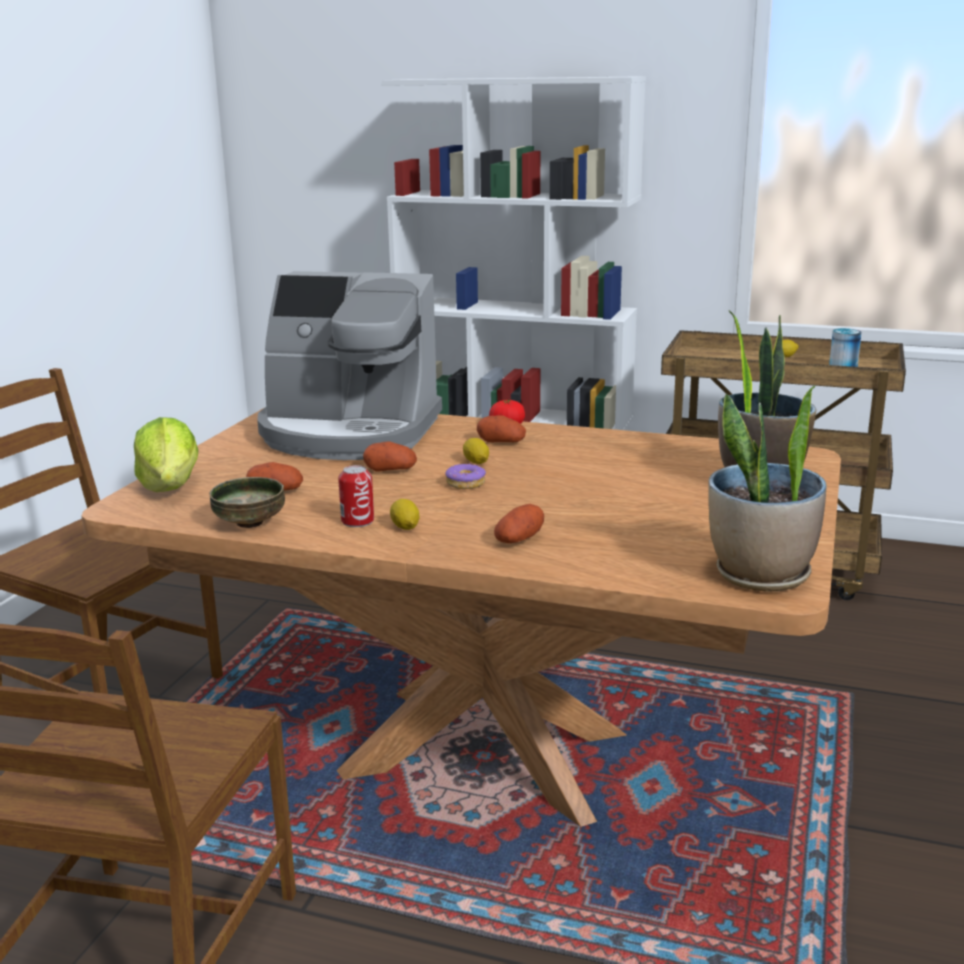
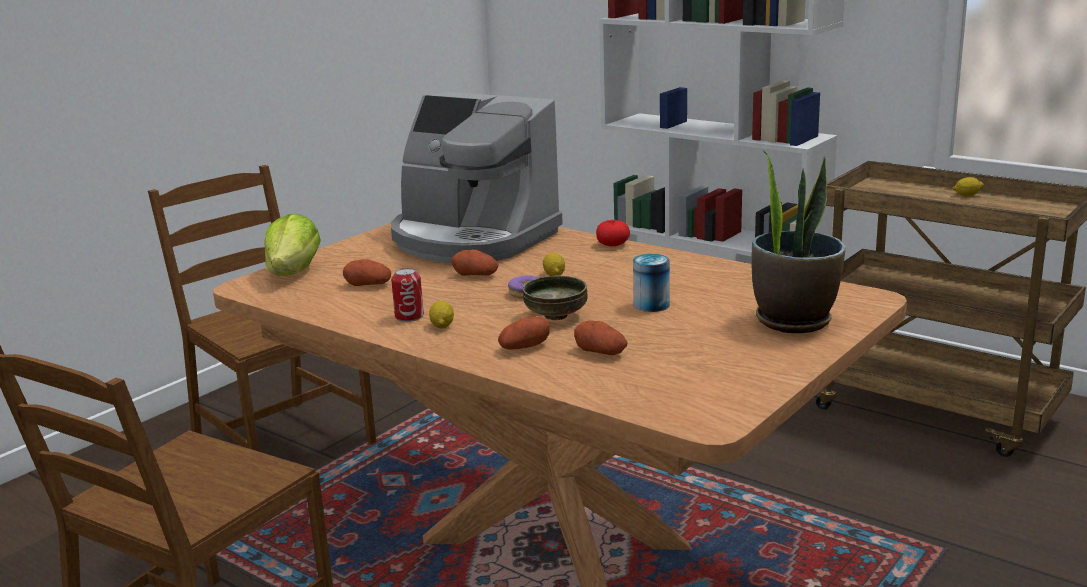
camera: 20 degrees right, 0 degrees up
(251, 523) = (327, 309): bowl -> bowl (557, 316)
(501, 442) = (593, 259): potato -> potato (600, 352)
(760, 575) = (703, 405): potted plant -> none
(843, 367) = (1021, 210): can -> can (651, 305)

